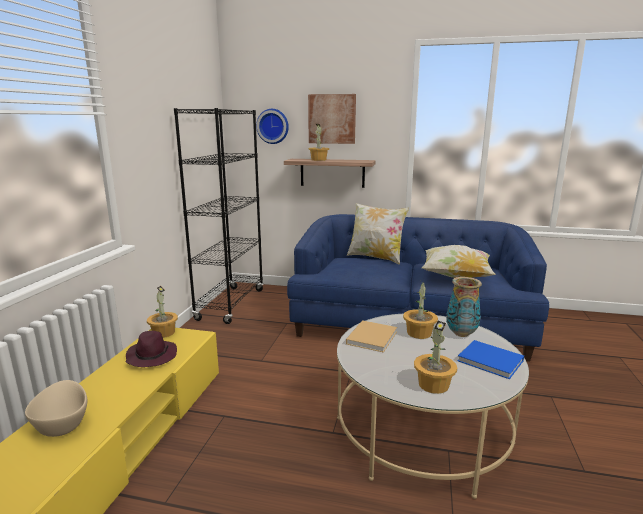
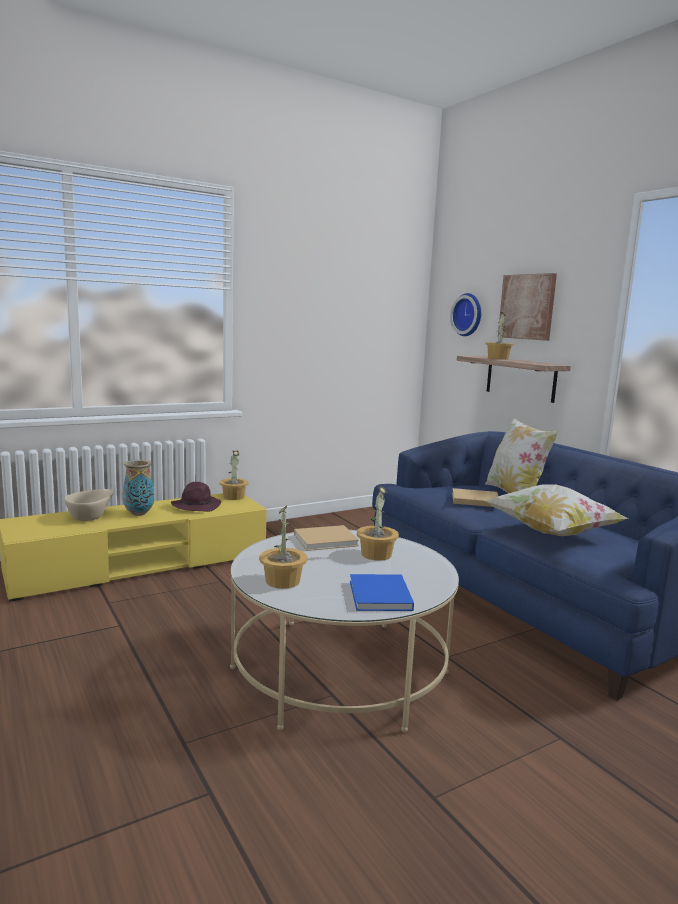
camera: 45 degrees right, 5 degrees down
(231, 304) = (373, 516): black bookcase -> none
(375, 269) = (473, 500): none -> beige book
(461, 334) = (416, 571): vase -> vase (138, 513)

